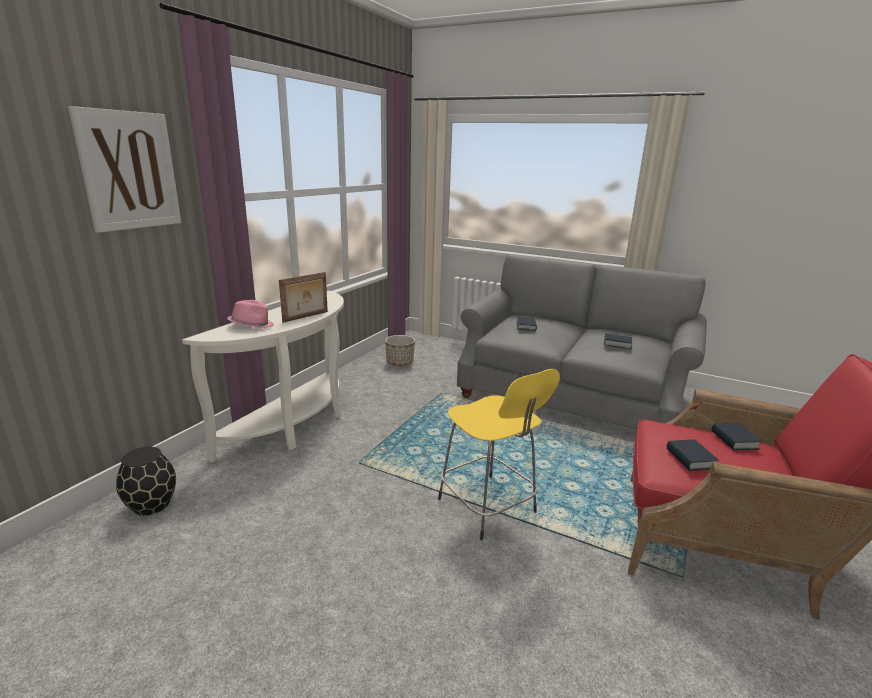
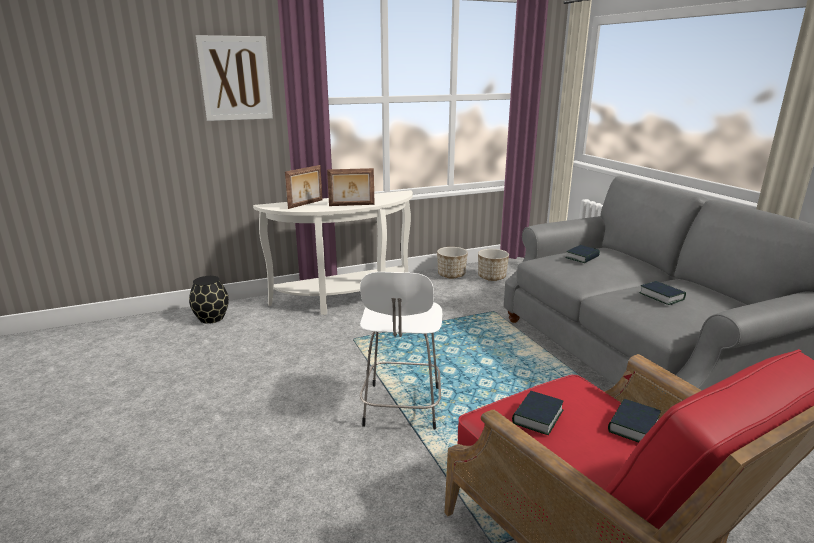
camera: 40 degrees right, 0 degrees up
(251, 325) = (306, 204): pink hat -> picture frame
(363, 370) = (451, 275): none -> planter
(488, 508) = (401, 408): yellow stool -> white stool

